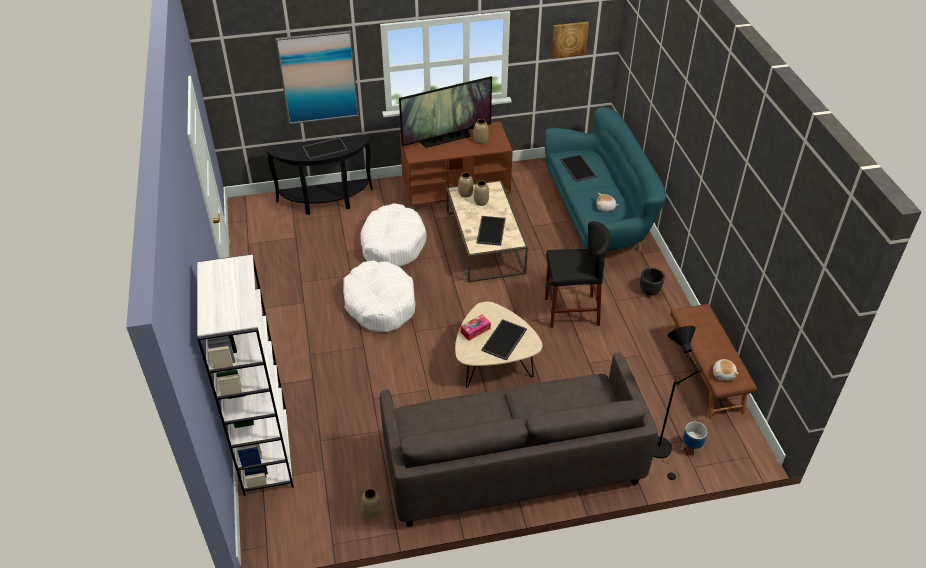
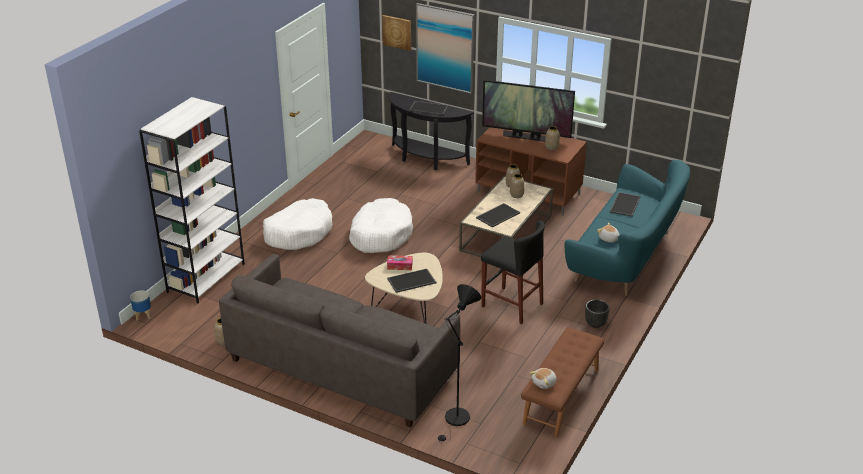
camera: 40 degrees right, 10 degrees down
(392, 244) = (437, 204): white dog bed -> white dog bed (299, 233)
(569, 39) = (666, 84): picture -> picture (397, 32)
(691, 448) = (482, 431): planter -> planter (143, 315)

